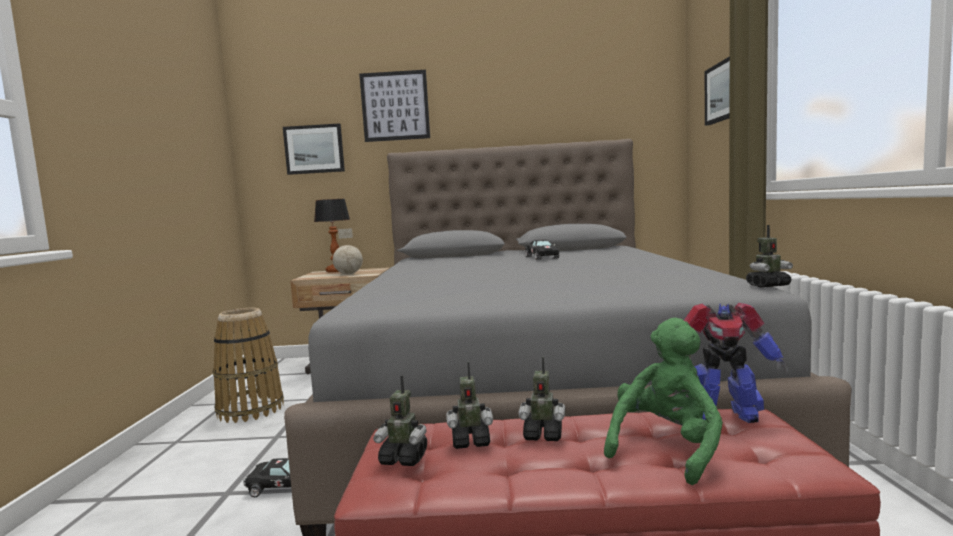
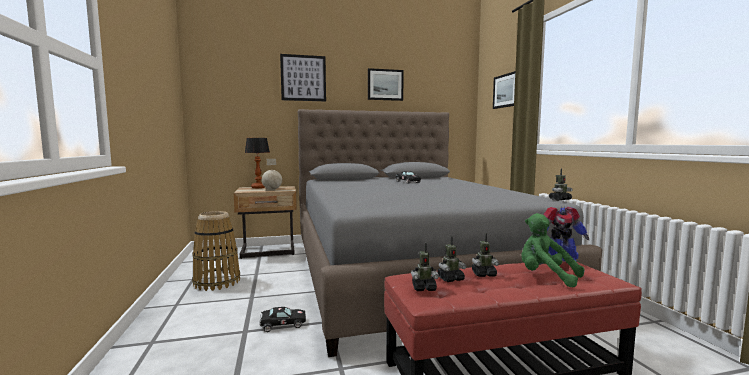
camera: 15 degrees left, 0 degrees up
(314, 149) = (244, 102): picture -> picture (385, 85)
(666, 448) = (545, 277): green plush toy -> green plush toy turned 75 degrees counterclockwise

